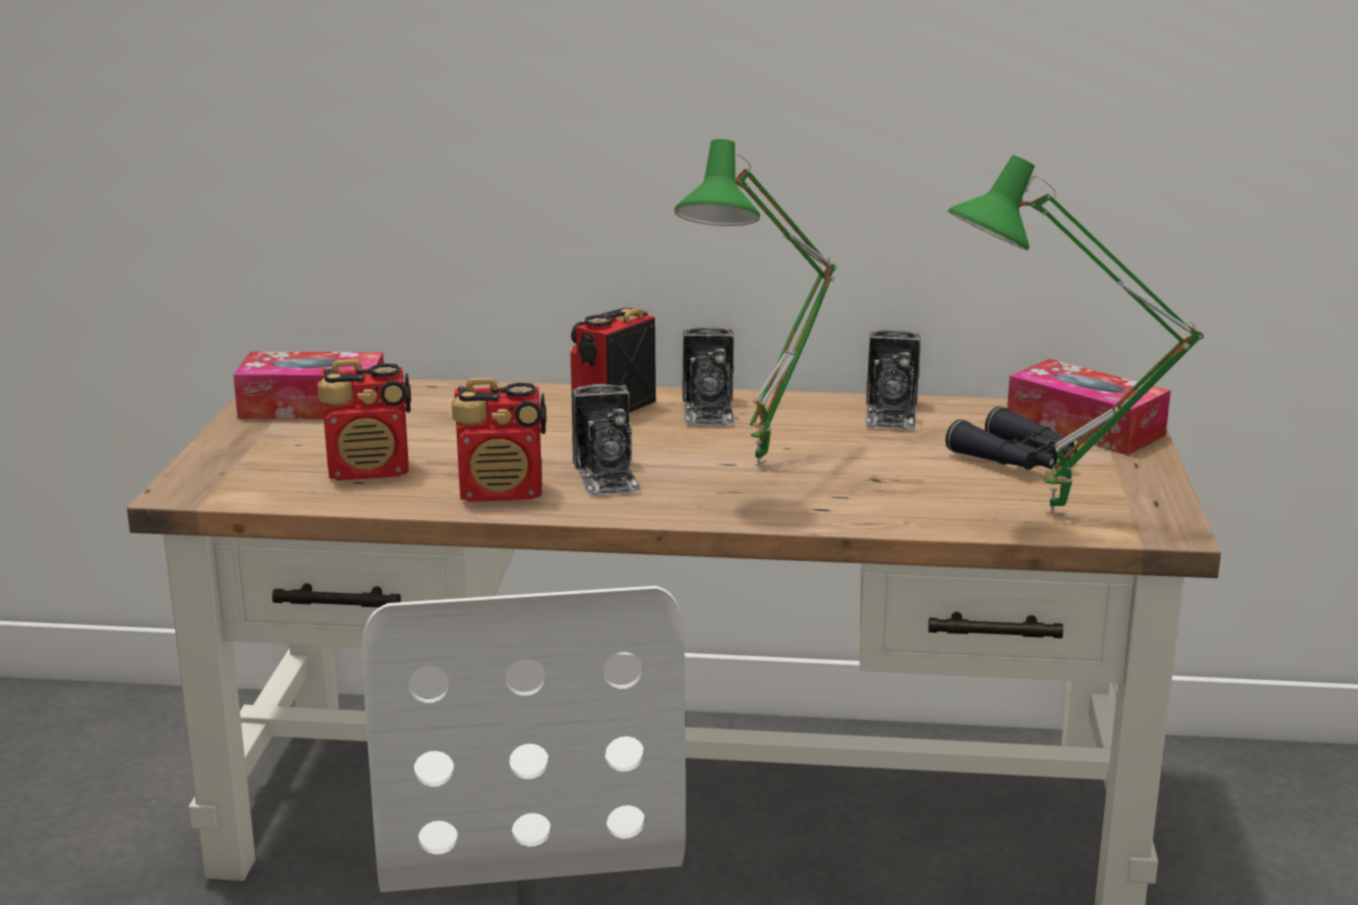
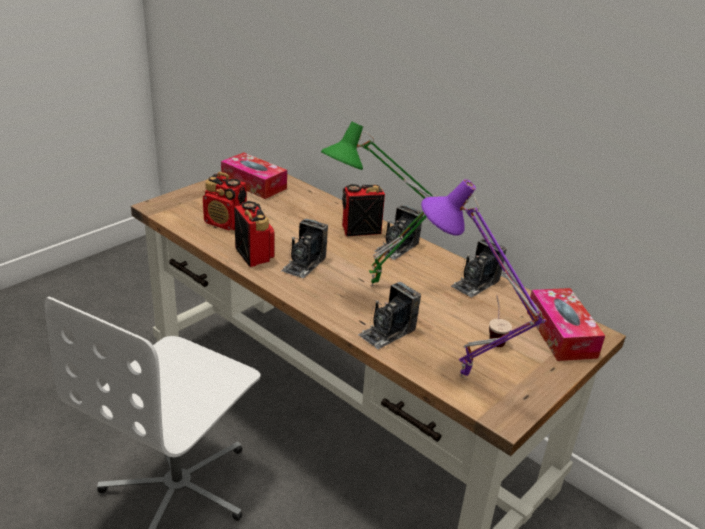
camera: 35 degrees right, 10 degrees up
(502, 493) = (254, 255): radio -> radio turned 150 degrees counterclockwise
(876, 506) = (387, 332): none -> camera
(1017, 460) = (495, 337): black binoculars -> cup
(1055, 517) = (460, 379): green table lamp -> purple table lamp

